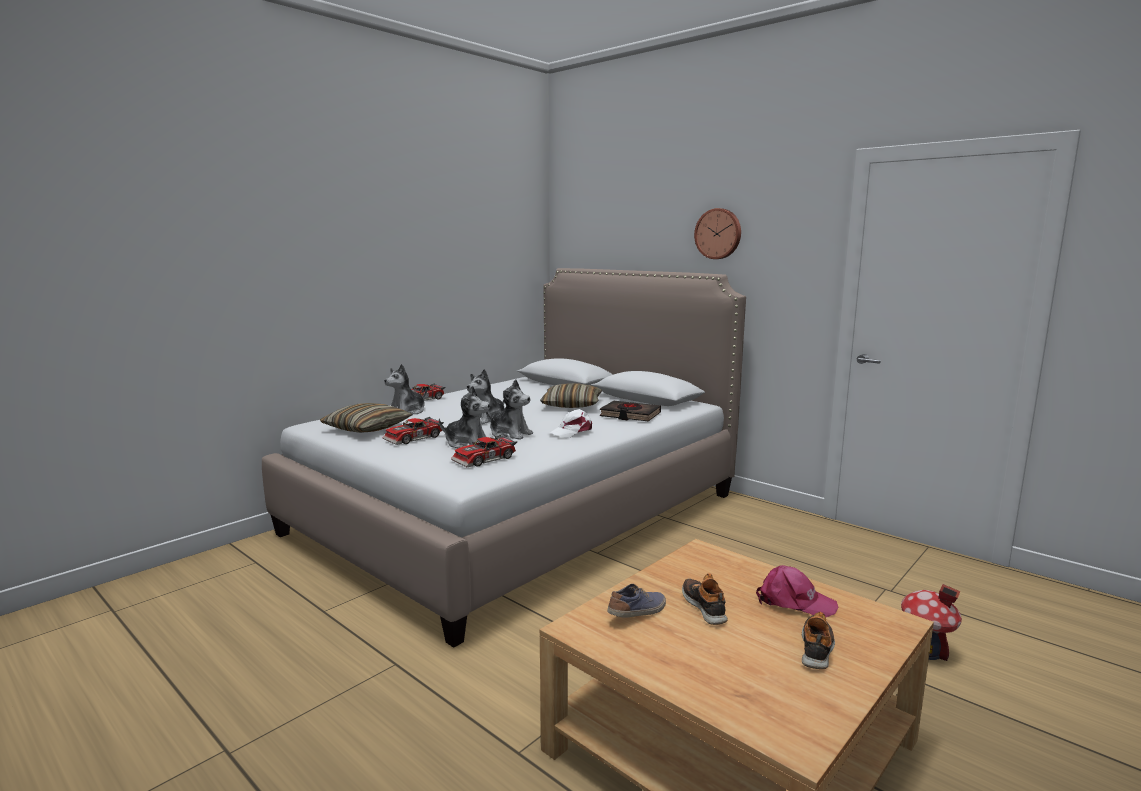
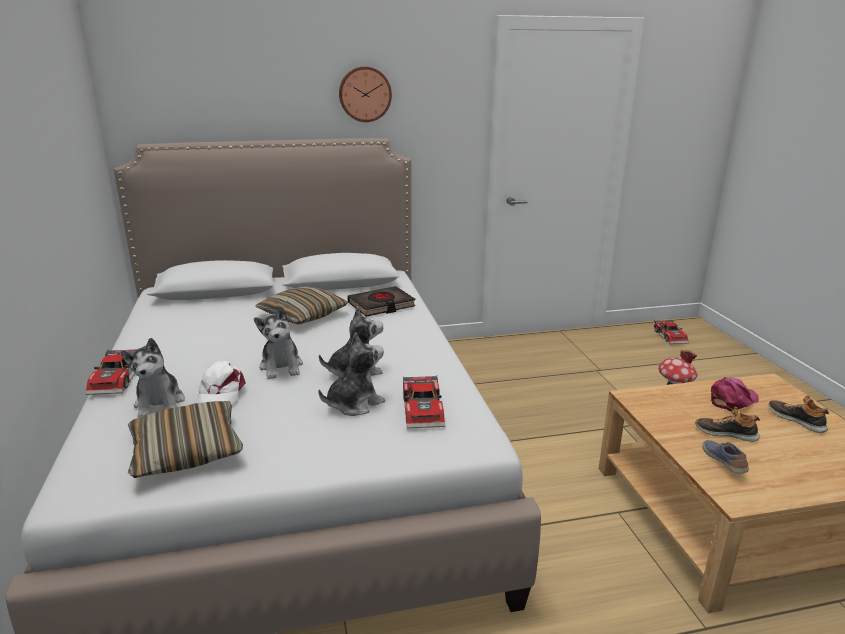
camera: 55 degrees left, 10 degrees up
(414, 438) = (286, 429): toy car -> toy car (671, 336)
(572, 432) = (394, 343): white cap -> white cap (221, 392)

